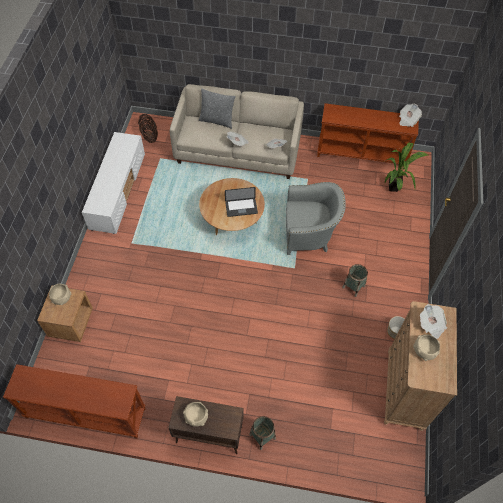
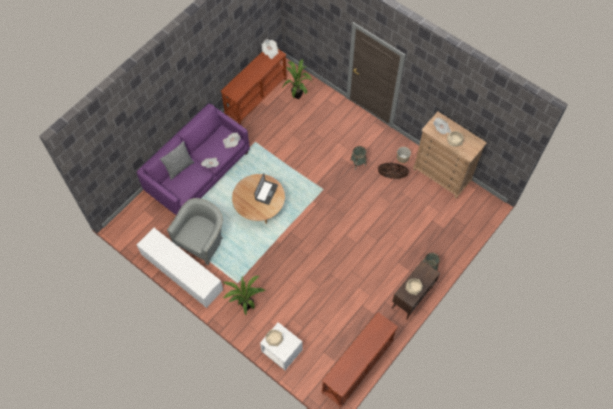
camera: 60 degrees left, 5 degrees up
(71, 322) = (281, 351): brown nightstand -> white nightstand
(110, 262) = (246, 304): none -> potted plant
(149, 136) = (139, 226): basket -> basket (392, 175)
(238, 150) = (198, 172): beige sofa -> purple sofa
(309, 235) = (303, 166): grey armchair -> grey armchair (202, 241)

